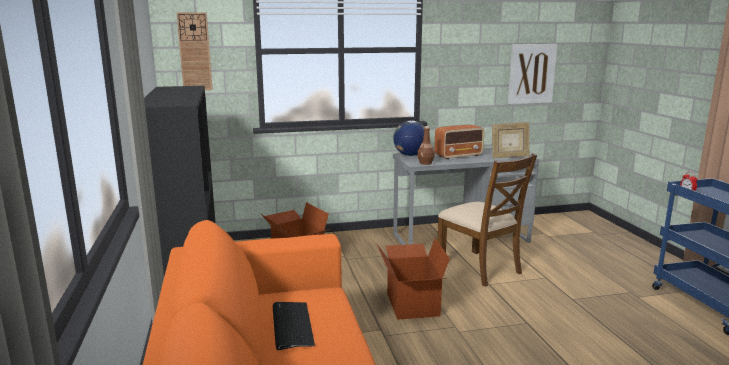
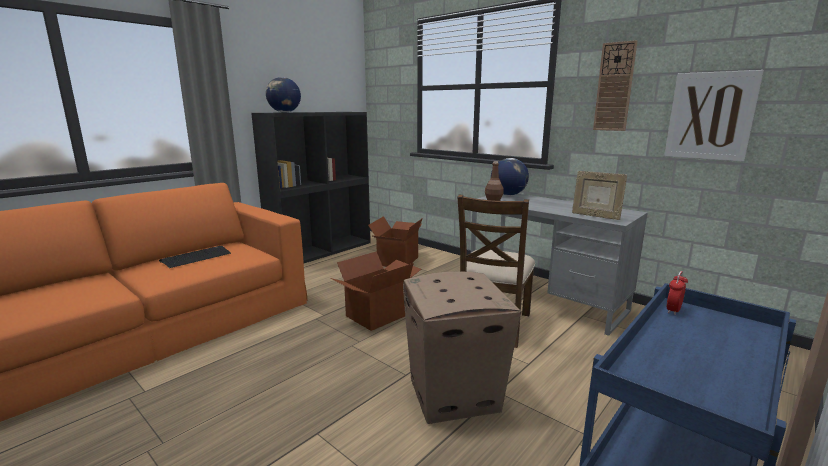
camera: 55 degrees right, 0 degrees up
(171, 101) = (284, 112): none -> globe
(195, 52) = (384, 89): wall clock -> wall clock (614, 87)
(459, 155) = (548, 204): radio -> none
(566, 314) = (454, 394): none -> cardboard box

